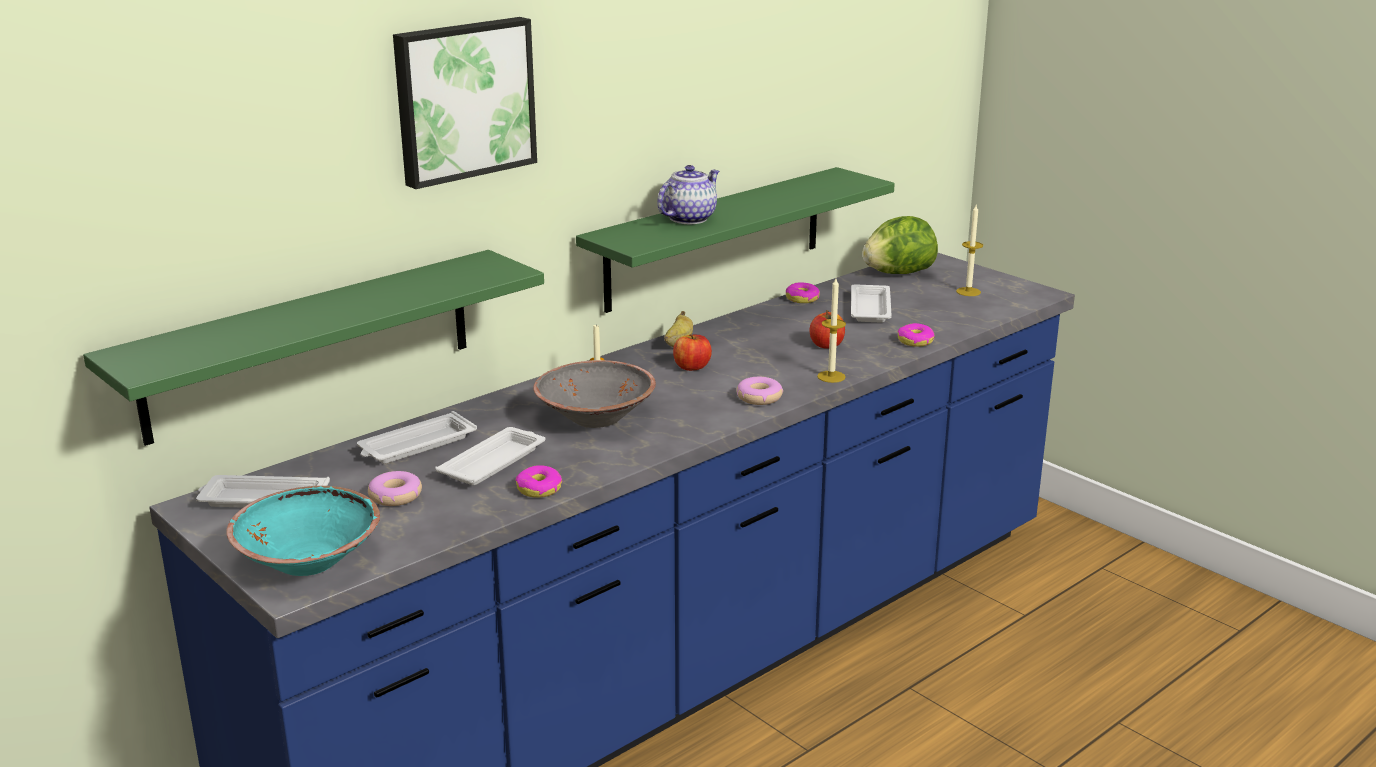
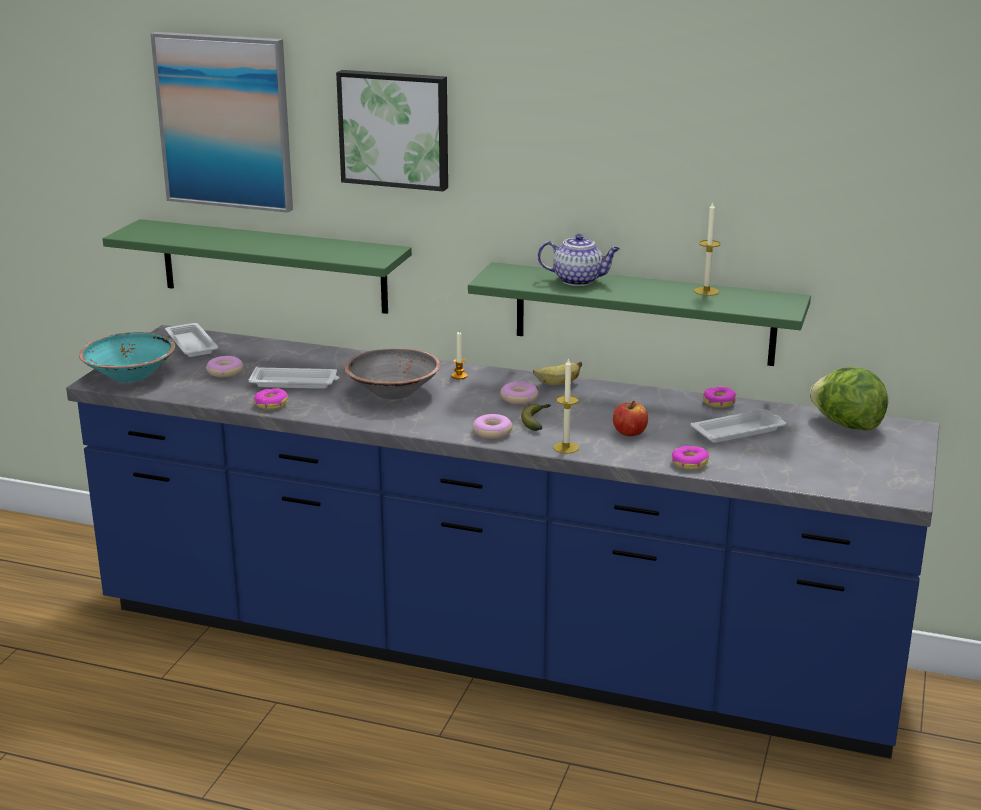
camera: 60 degrees right, 0 degrees up
(225, 151) = (225, 121): none -> picture
(416, 445) = (296, 357): white tray -> none
(692, 367) = (519, 398): apple -> donut
(756, 373) = (536, 421): none -> banana
(968, 292) = (850, 462): candle -> candle (706, 291)

